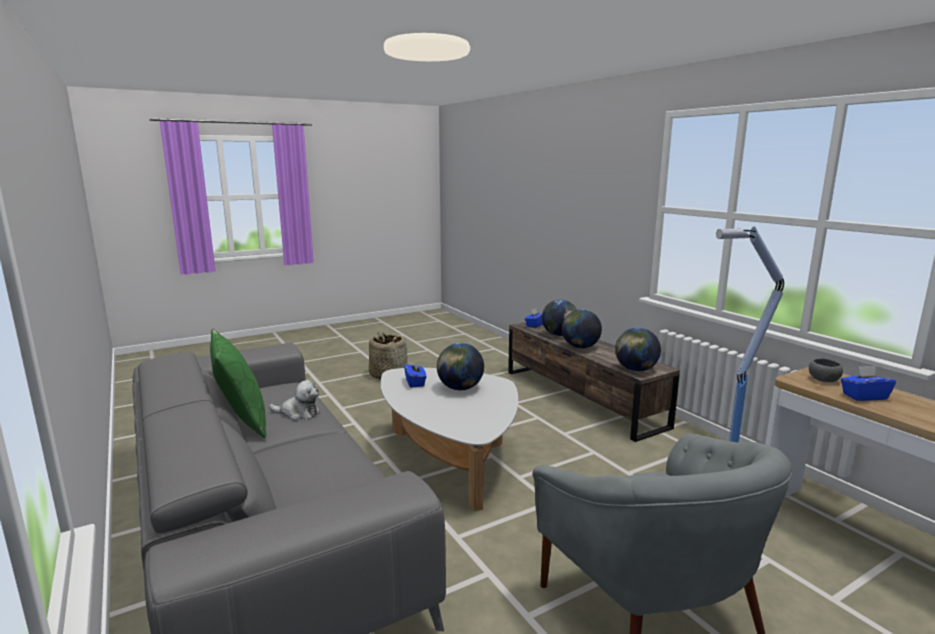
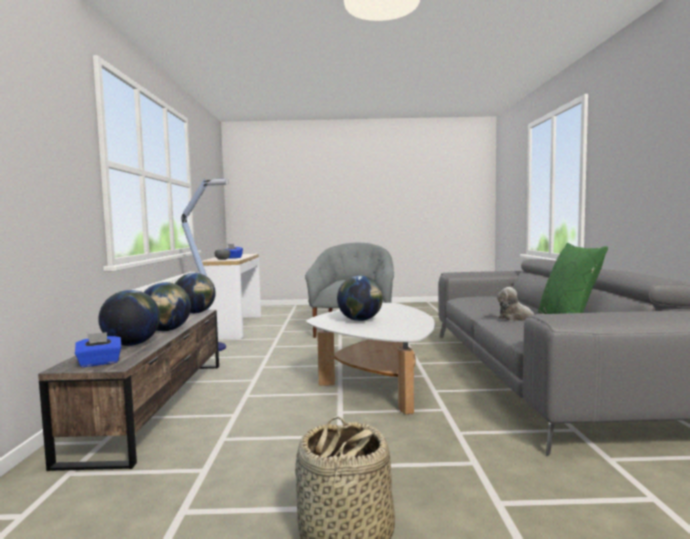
camera: 150 degrees left, 10 degrees down
(415, 383) = (395, 327): blue tissue box -> none

